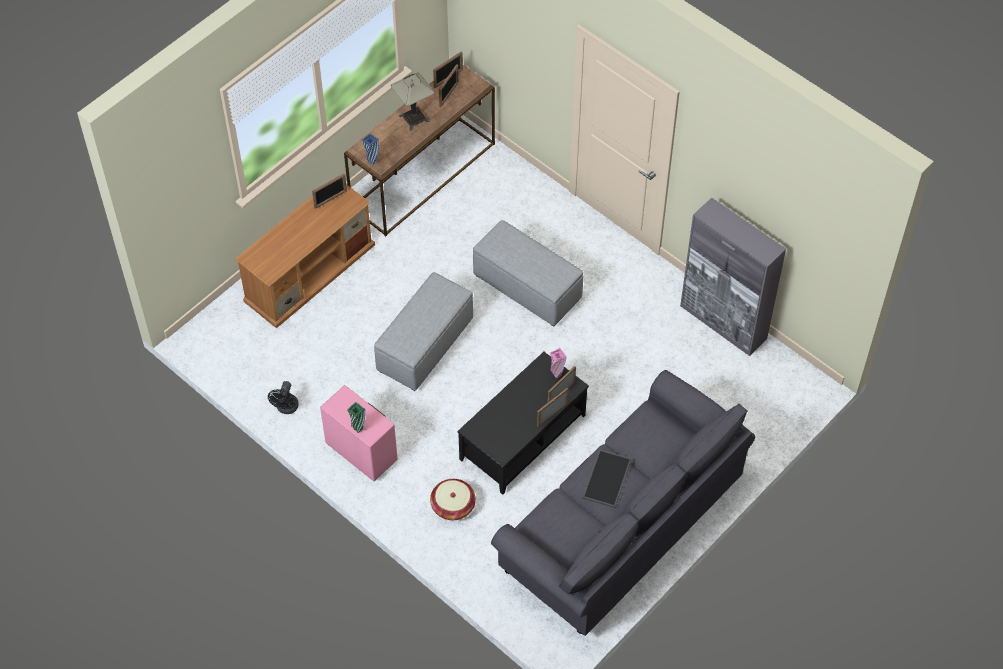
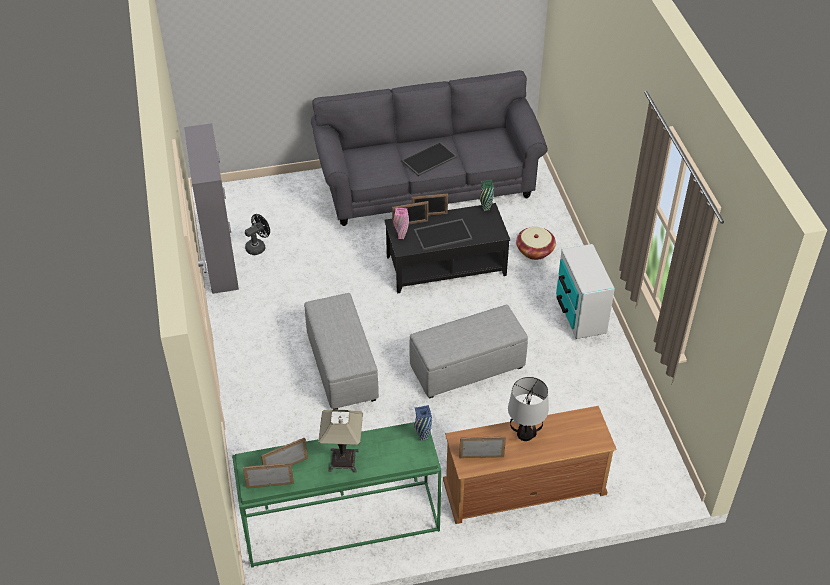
camera: 145 degrees left, 10 degrees down
(286, 408) = (622, 380): black fan -> black fan (258, 246)
(309, 232) = (525, 434): none -> table lamp
(358, 429) = (593, 258): green vase -> green vase (485, 209)
(362, 452) = (579, 317): pink nightstand -> white nightstand
(423, 175) = (340, 525): brown console table -> green console table
(522, 400) = (443, 234): none -> tray

